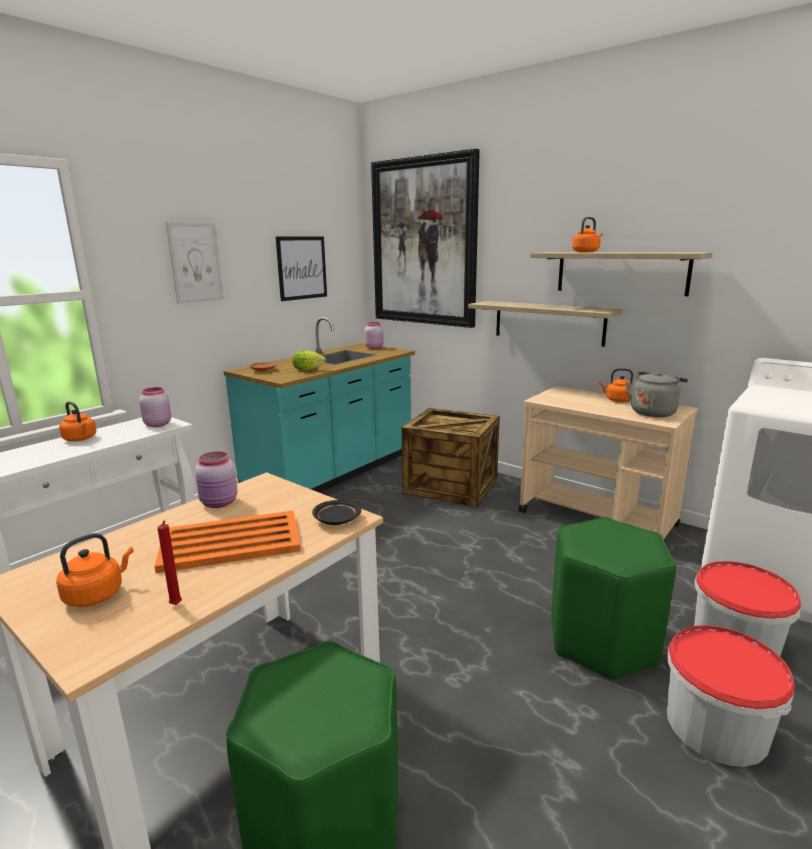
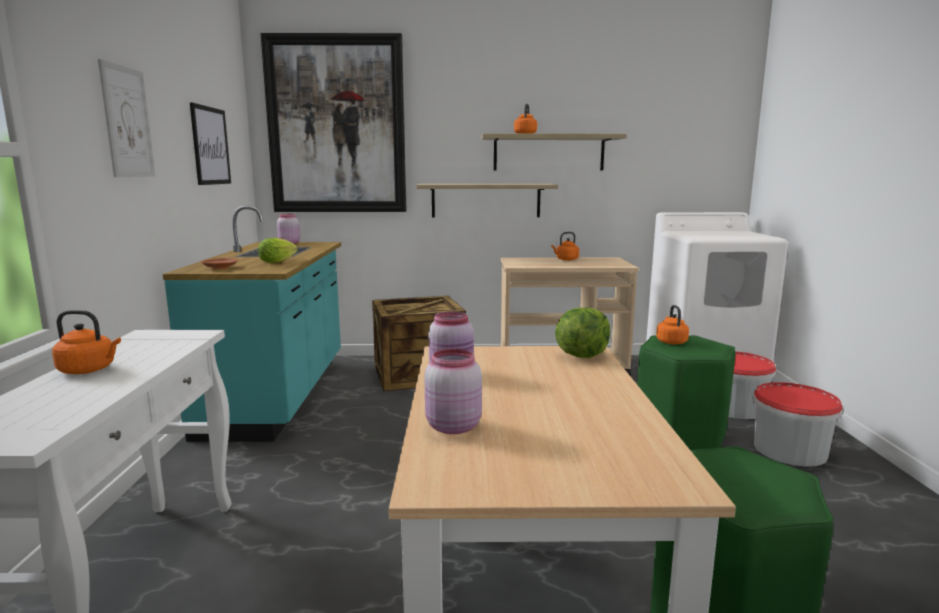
camera: 40 degrees left, 5 degrees down
(97, 594) = (552, 455): orange kettle -> orange kettle (671, 341)
(158, 424) = (173, 337): pink jar -> pink jar (452, 426)
(176, 606) = (637, 433): red candle -> none
(232, 542) = (550, 389): orange tray -> none
(336, 519) = (582, 355): black plate -> lettuce
(653, 412) = (604, 262): grey kettle -> none

